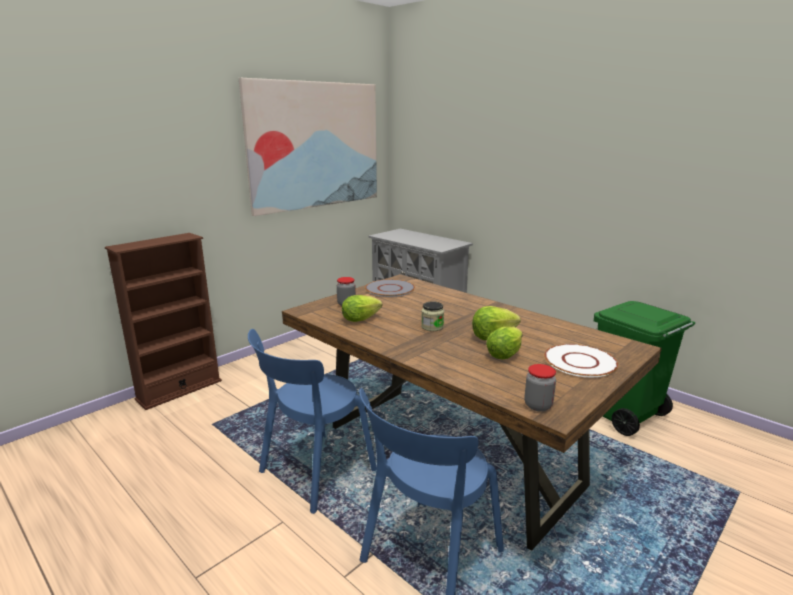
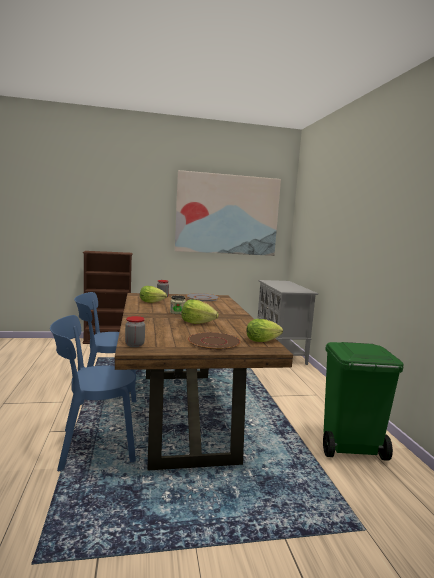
camera: 35 degrees right, 10 degrees down
(506, 354) = (182, 328): lettuce -> lettuce (264, 341)
(580, 361) = (214, 342): white plate -> brown plate

